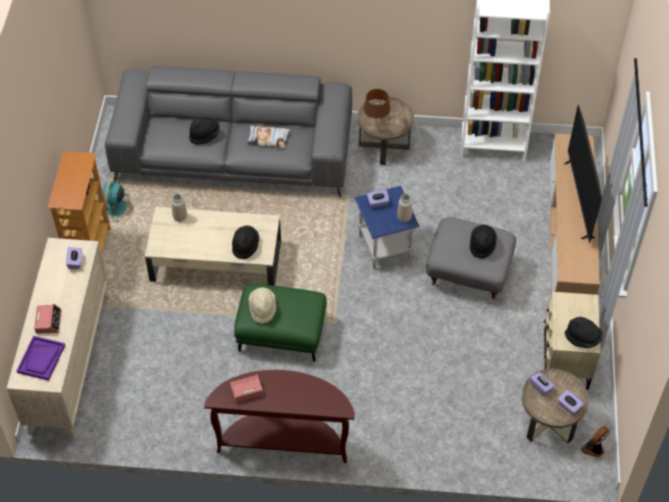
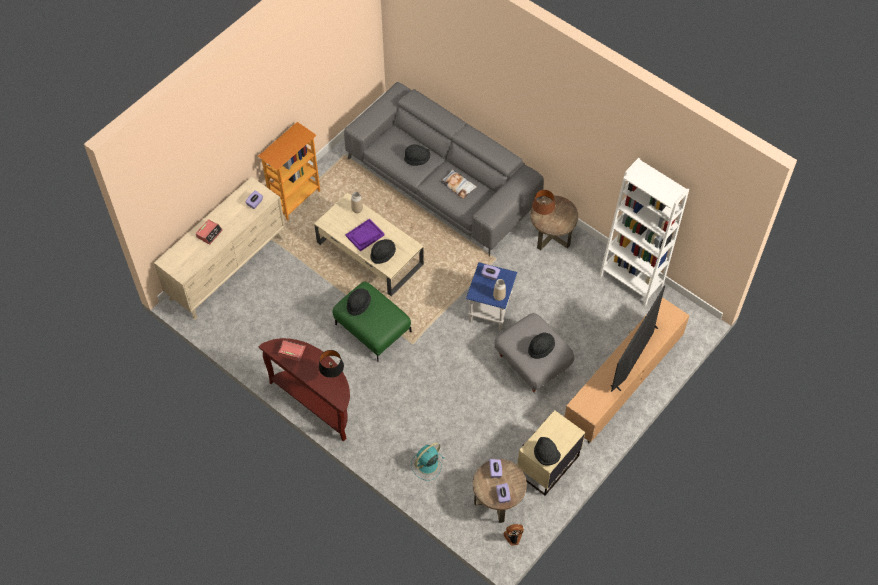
camera: 35 degrees right, 5 degrees up
(41, 359) = (187, 256): purple tray -> purple tray (365, 235)
(115, 208) = (334, 178): turquoise fan -> turquoise fan (426, 465)
(262, 309) = (358, 304): beige hat -> black hat
(312, 389) = (332, 377): none -> black table lamp

